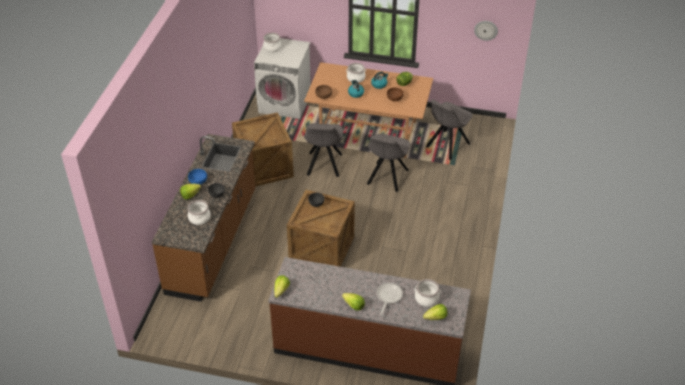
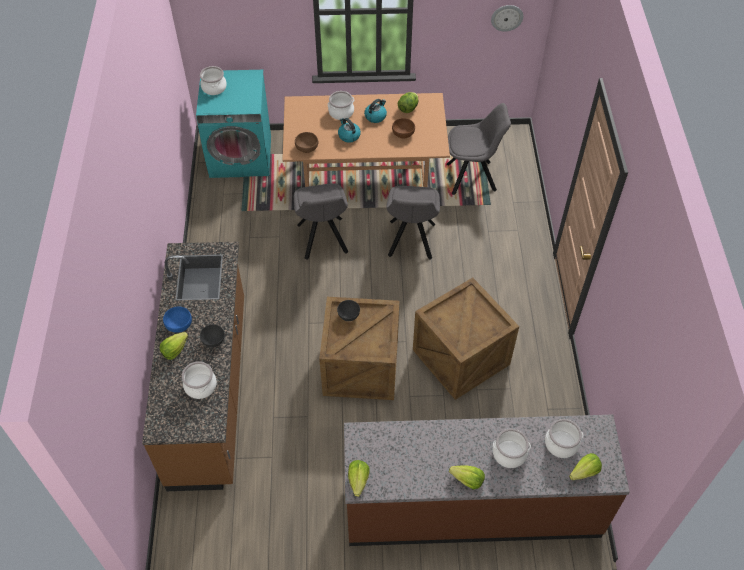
camera: 15 degrees left, 10 degrees up
(264, 166) = (244, 258): crate -> crate (461, 355)
(285, 103) = (241, 155): white washing machine -> turquoise washing machine
(388, 297) = (509, 454): frying pan -> cooking pot
(447, 145) = (471, 177): grey chair -> grey chair turned 120 degrees counterclockwise

